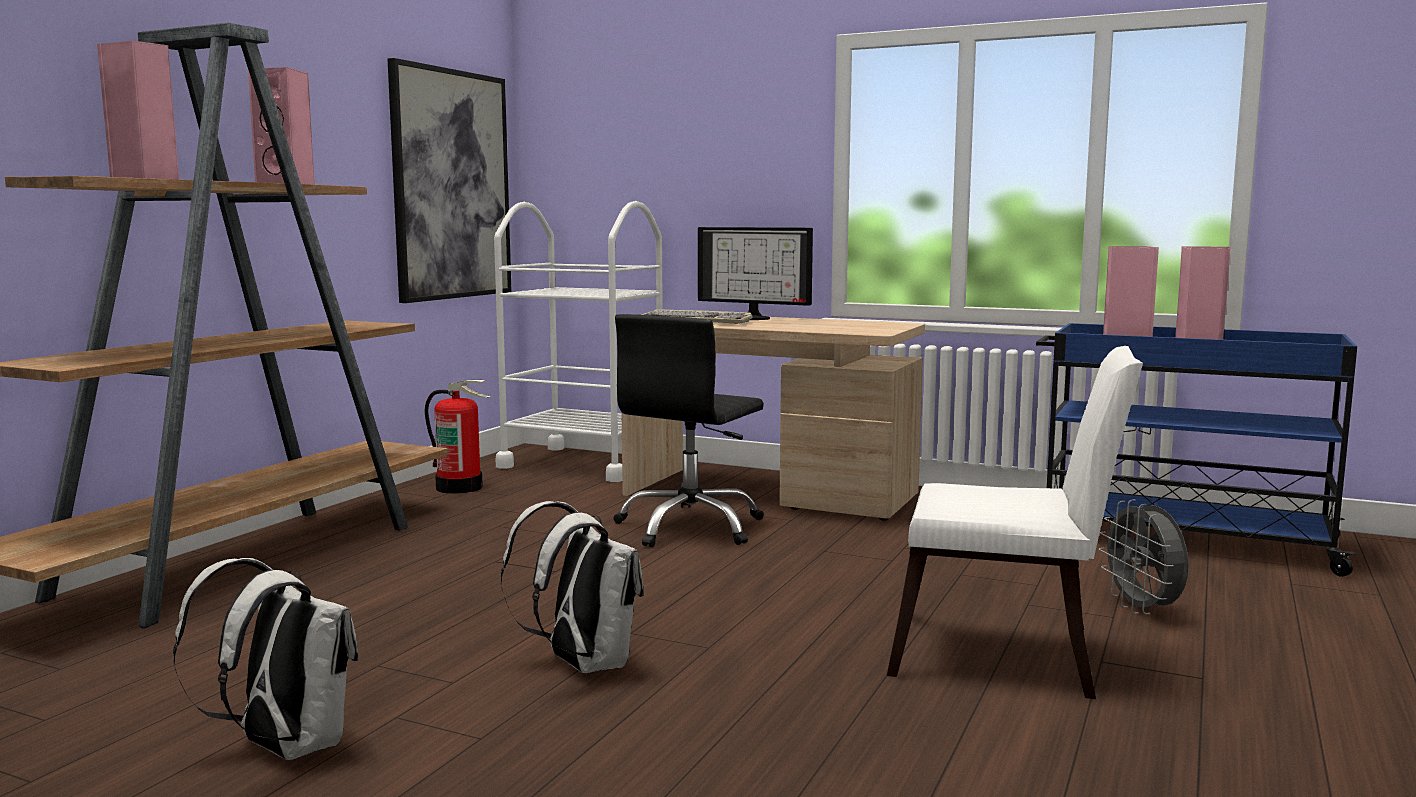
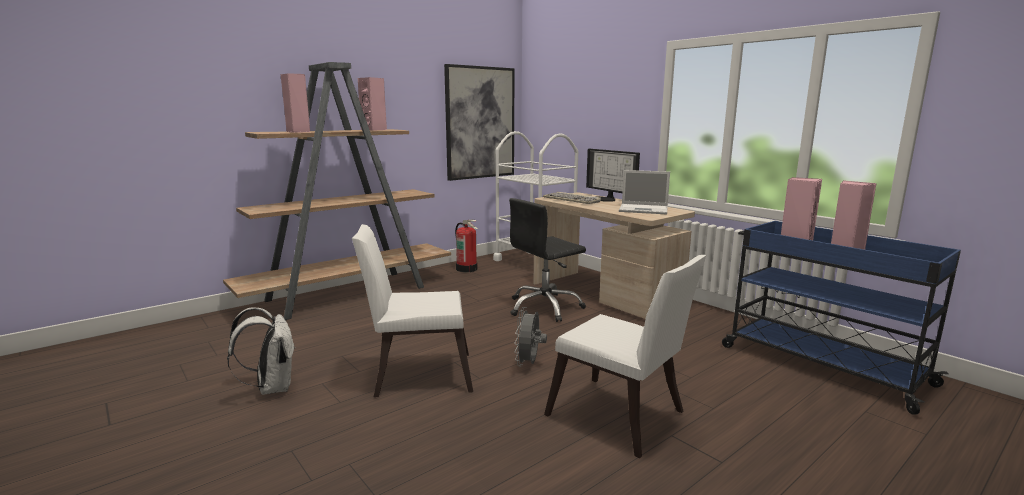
camera: 25 degrees right, 5 degrees up
(582, 664) = (416, 374): white backpack -> white chair
(846, 325) = (644, 209): none -> laptop
(1143, 609) = (738, 407): grey fan -> grey fan (529, 363)

